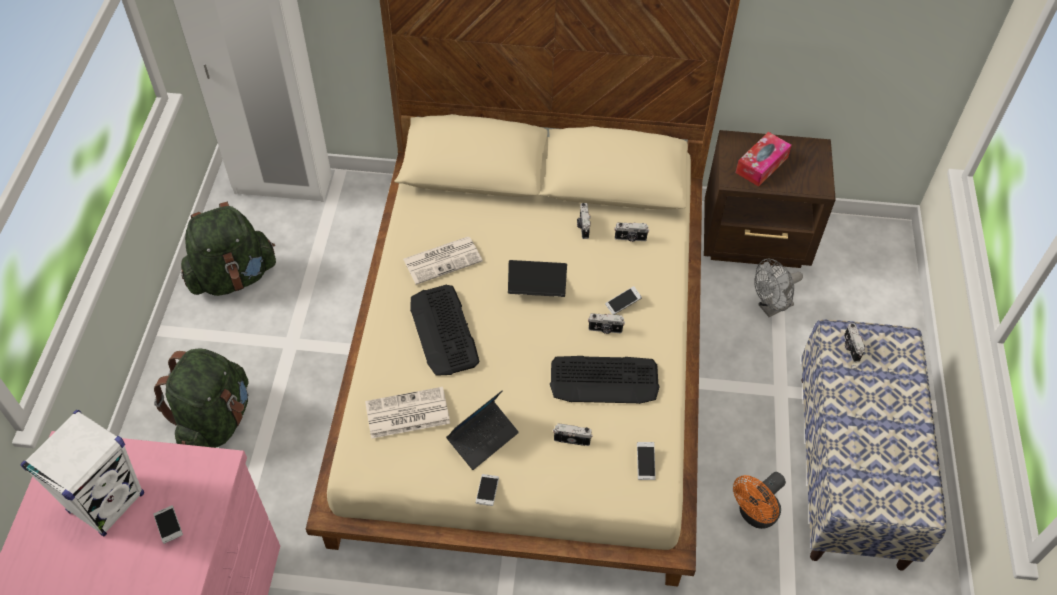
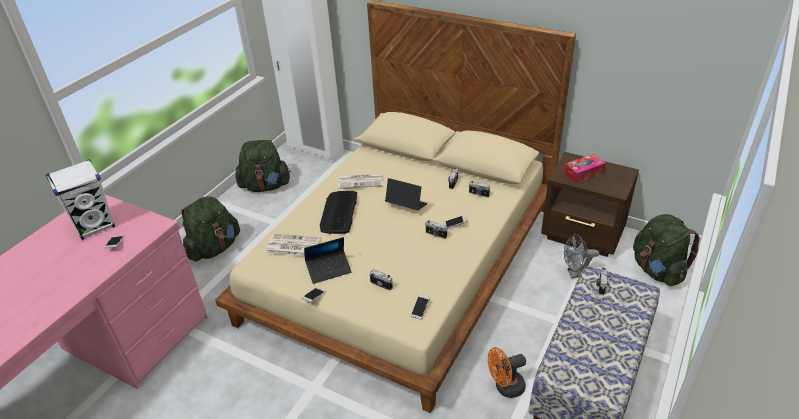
camera: 25 degrees right, 15 degrees down
(604, 380) = (420, 259): keyboard -> none
(870, 272) = (657, 270): none -> green backpack

